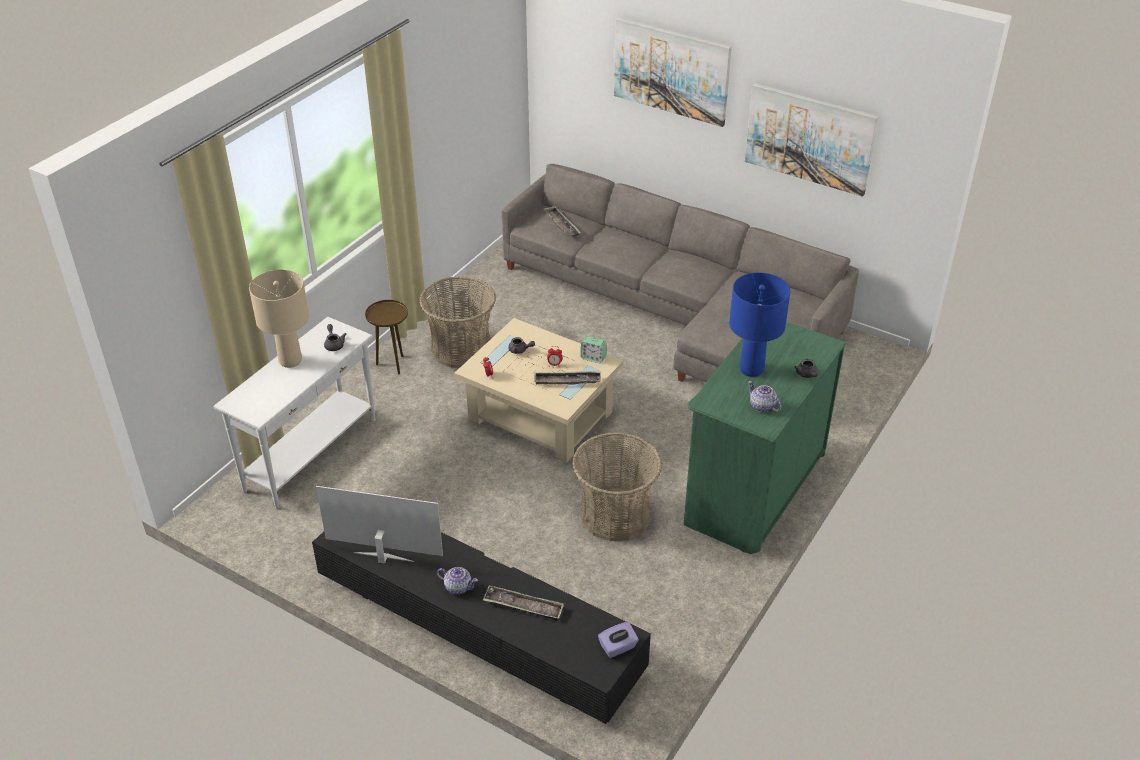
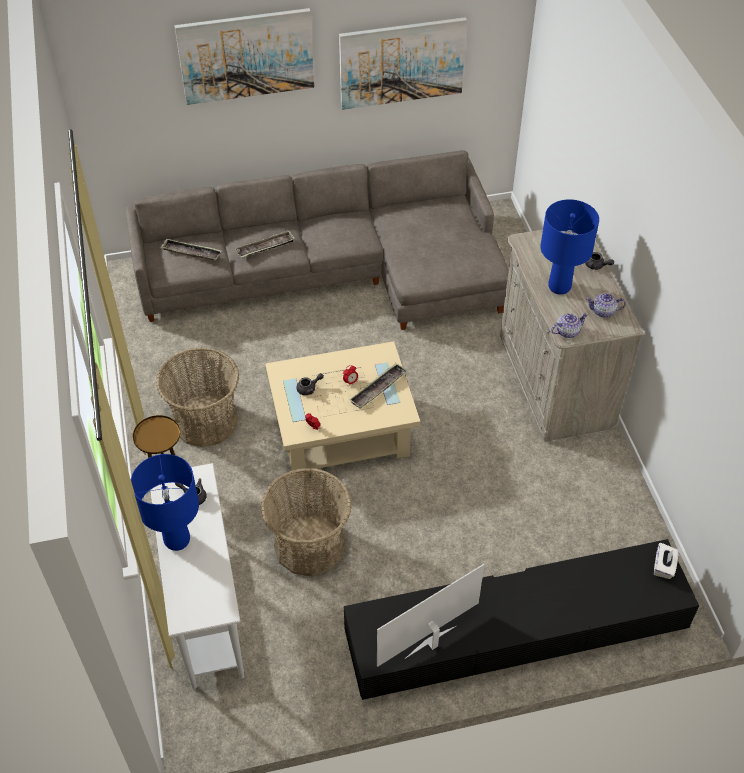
camera: 45 degrees left, 10 degrees up
(290, 361) = (177, 540): beige table lamp -> blue table lamp
(458, 587) = (512, 617): teapot -> teapot (567, 331)
(523, 606) = (571, 591): tray -> tray (265, 247)
(593, 358) = (371, 355): alarm clock -> none
(615, 515) = (493, 471): basket -> basket (309, 545)
(618, 647) = (663, 567): purple tissue box -> white tissue box
(753, 491) = (553, 381): green dresser -> beige dresser

